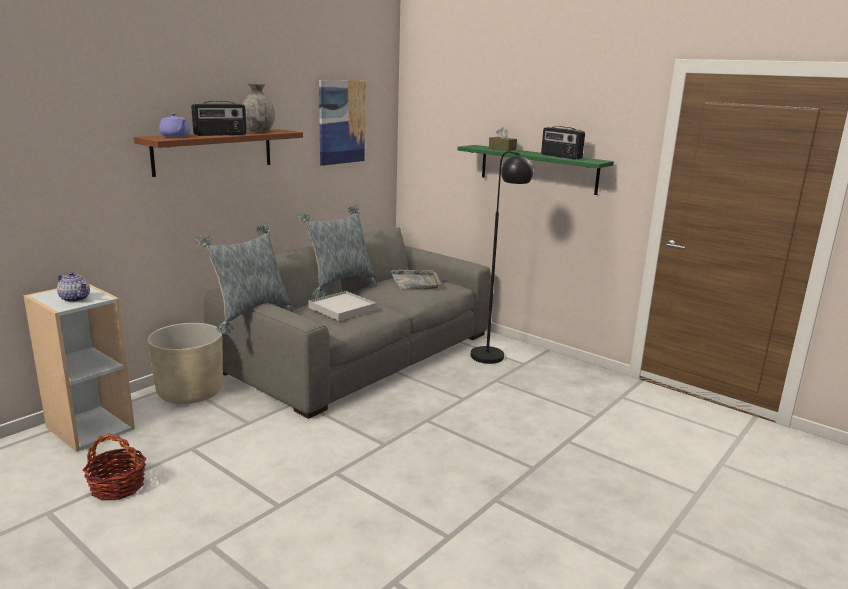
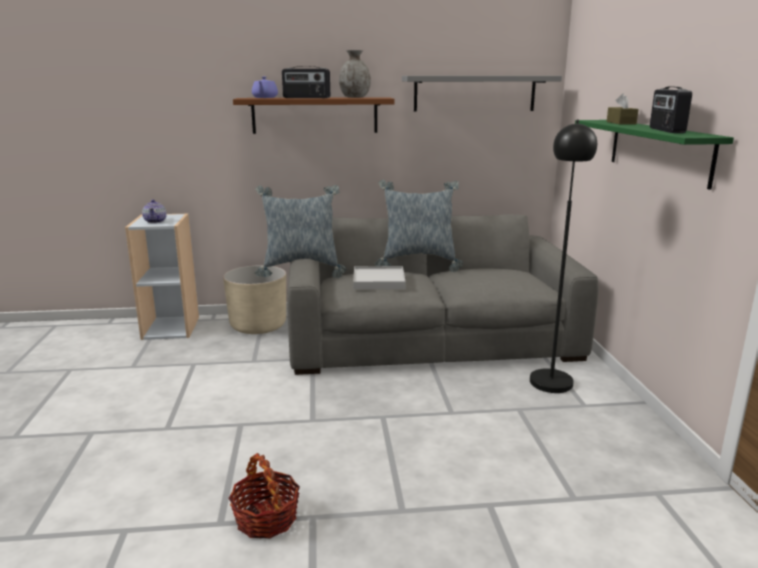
camera: 45 degrees right, 0 degrees up
(117, 486) = (120, 370): basket -> basket (266, 518)
(342, 122) = (474, 93): picture -> grey shelf
(416, 282) = (499, 275): grey tray -> none

